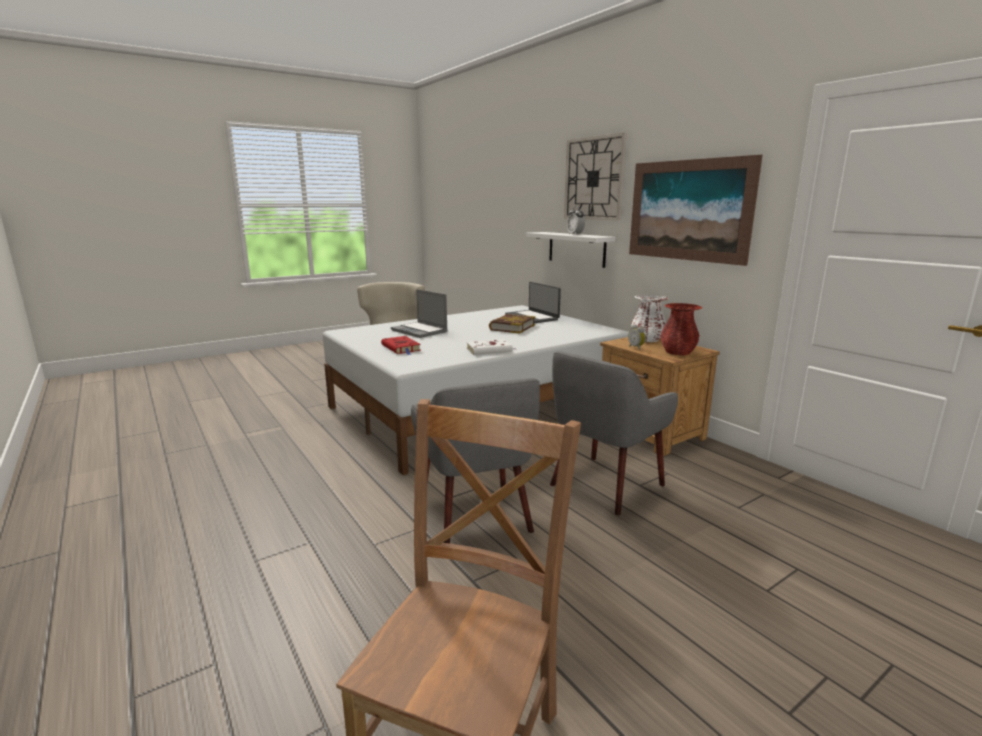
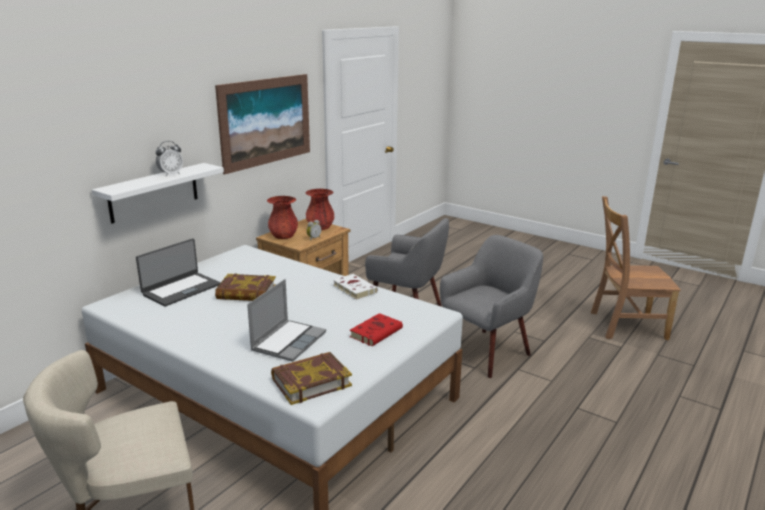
camera: 110 degrees left, 5 degrees up
(363, 332) = (311, 382): none -> book
(594, 178) = (164, 105): wall clock -> none
(647, 340) = (283, 236): white vase -> red vase

